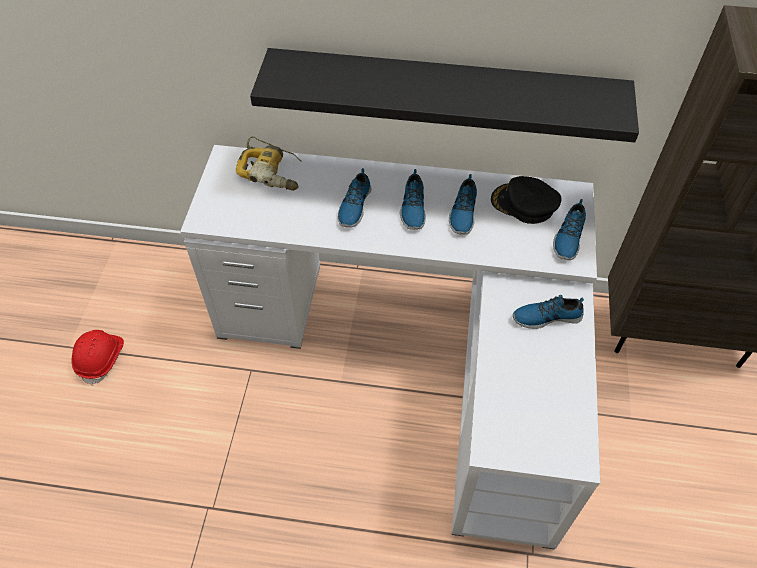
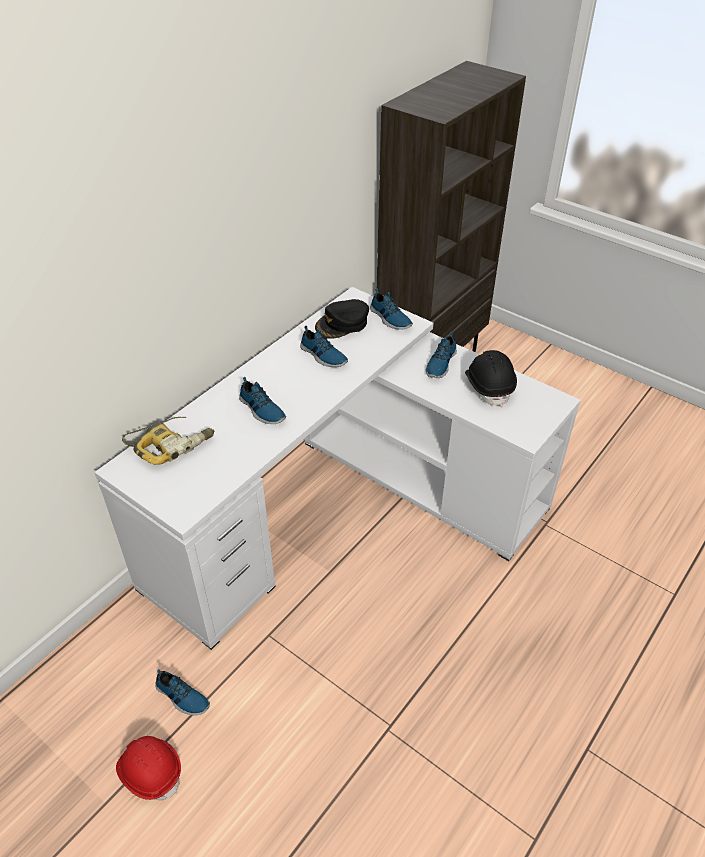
camera: 60 degrees left, 10 degrees down
(412, 208) = (294, 379): shoe -> shoe (182, 697)
(444, 91) = (251, 277): black shelf -> none
(546, 377) = (489, 386): none -> black hard hat

